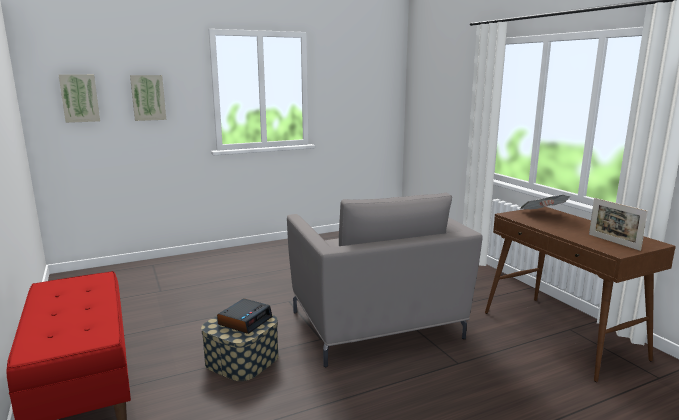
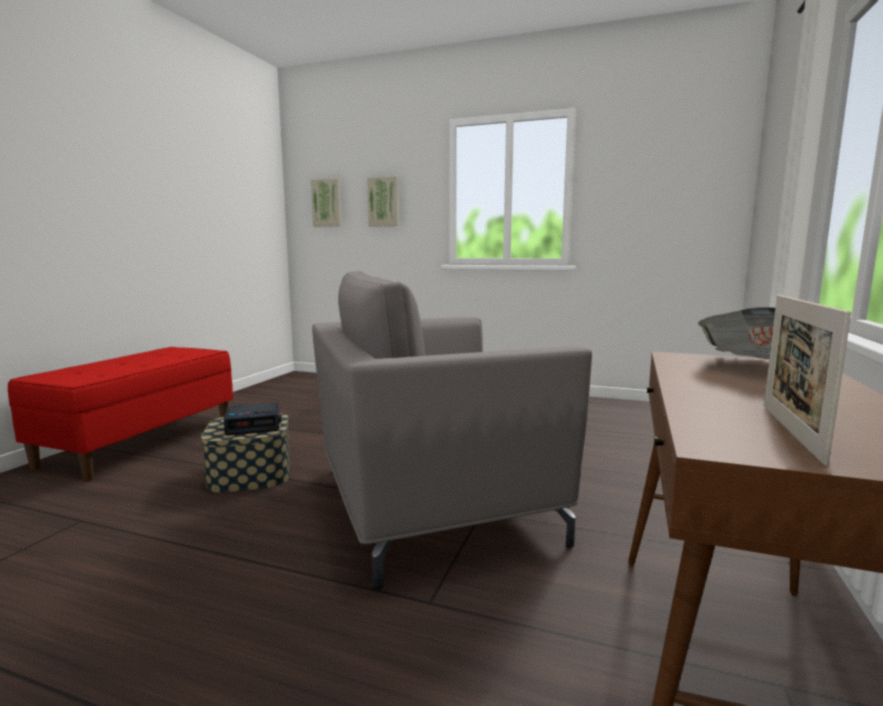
camera: 45 degrees right, 5 degrees down
(375, 326) = (429, 503): grey armchair -> grey armchair turned 45 degrees clockwise

